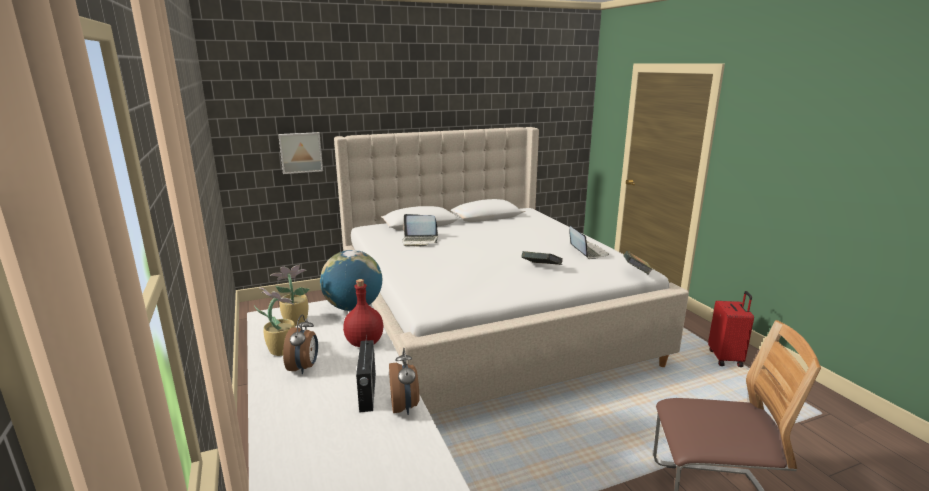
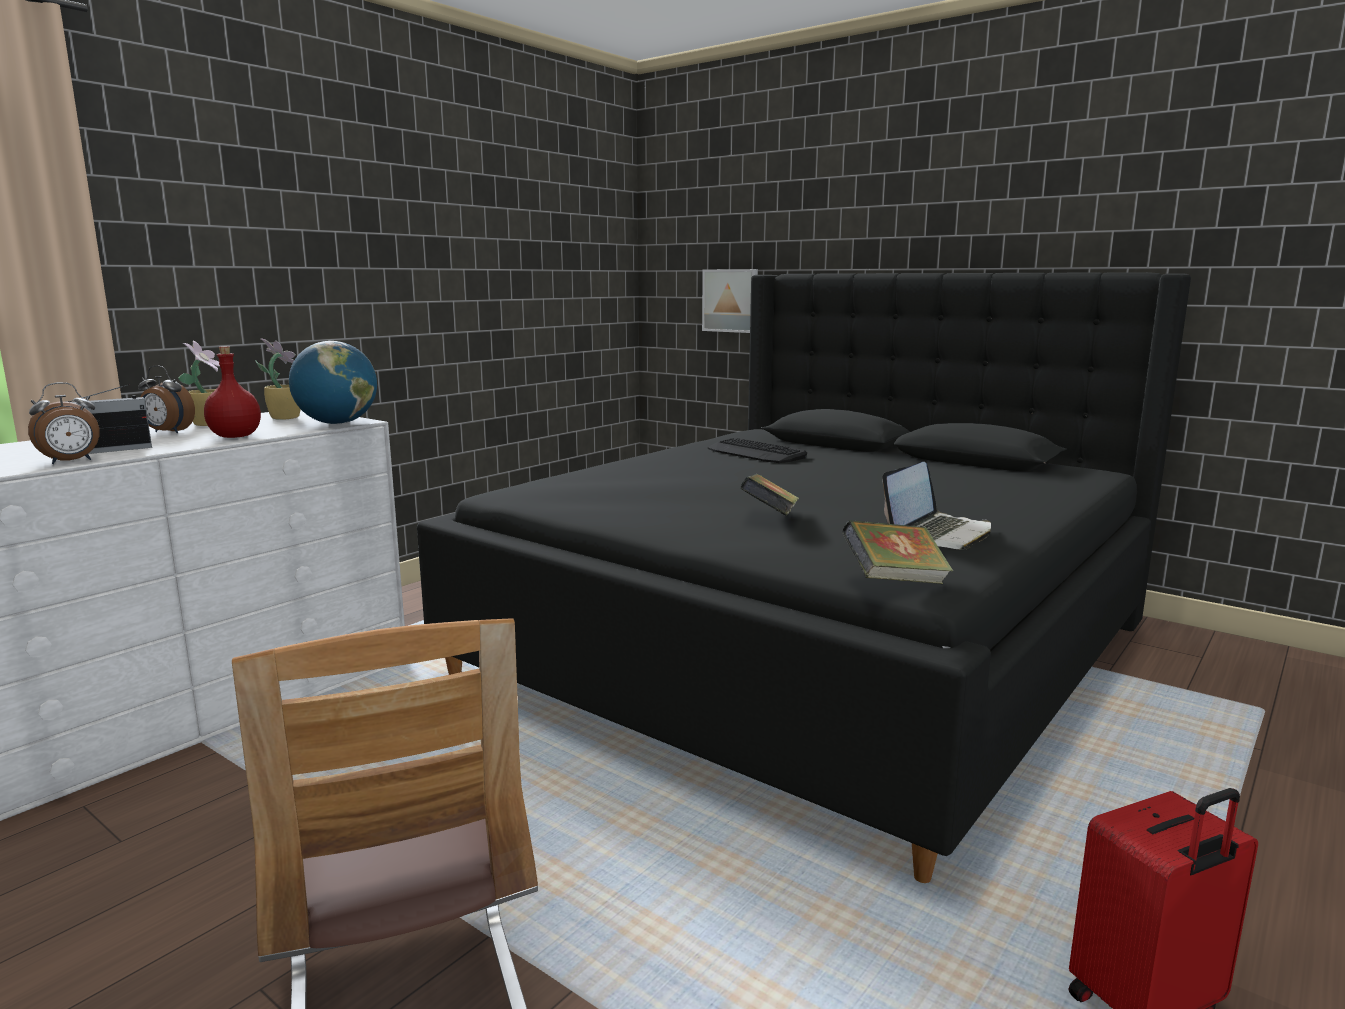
camera: 60 degrees right, 5 degrees down
(304, 367) = (168, 432): alarm clock -> alarm clock turned 45 degrees clockwise
(420, 241) = (756, 453): laptop -> keyboard
(486, 322) = (816, 648): beige bed -> black bed

